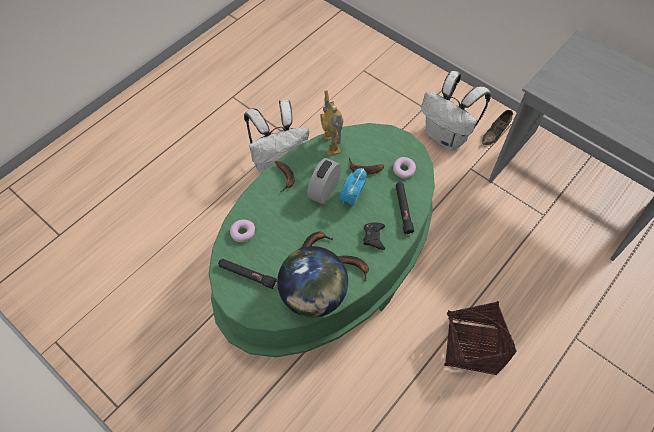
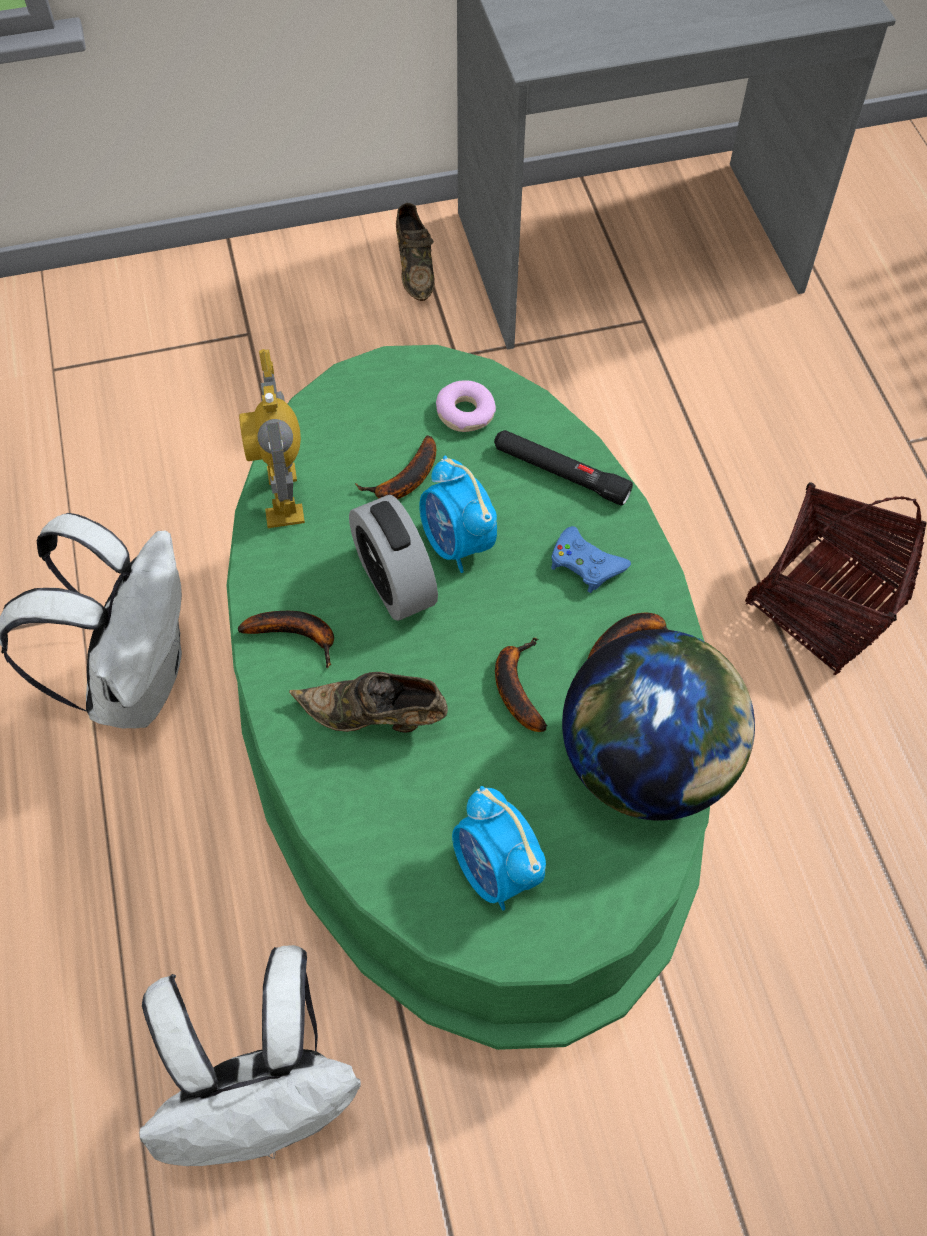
camera: 55 degrees left, 0 degrees up
(243, 233) = (373, 814): donut -> none
(247, 275) = (496, 871): black flashlight -> alarm clock
(274, 214) = (375, 718): none -> brown shoe
(331, 144) = (284, 496): toy robot -> toy robot turned 60 degrees clockwise
(374, 237) = (586, 564): black game controller -> blue game controller
(447, 137) = (353, 344): white backpack -> white backpack (268, 1098)

